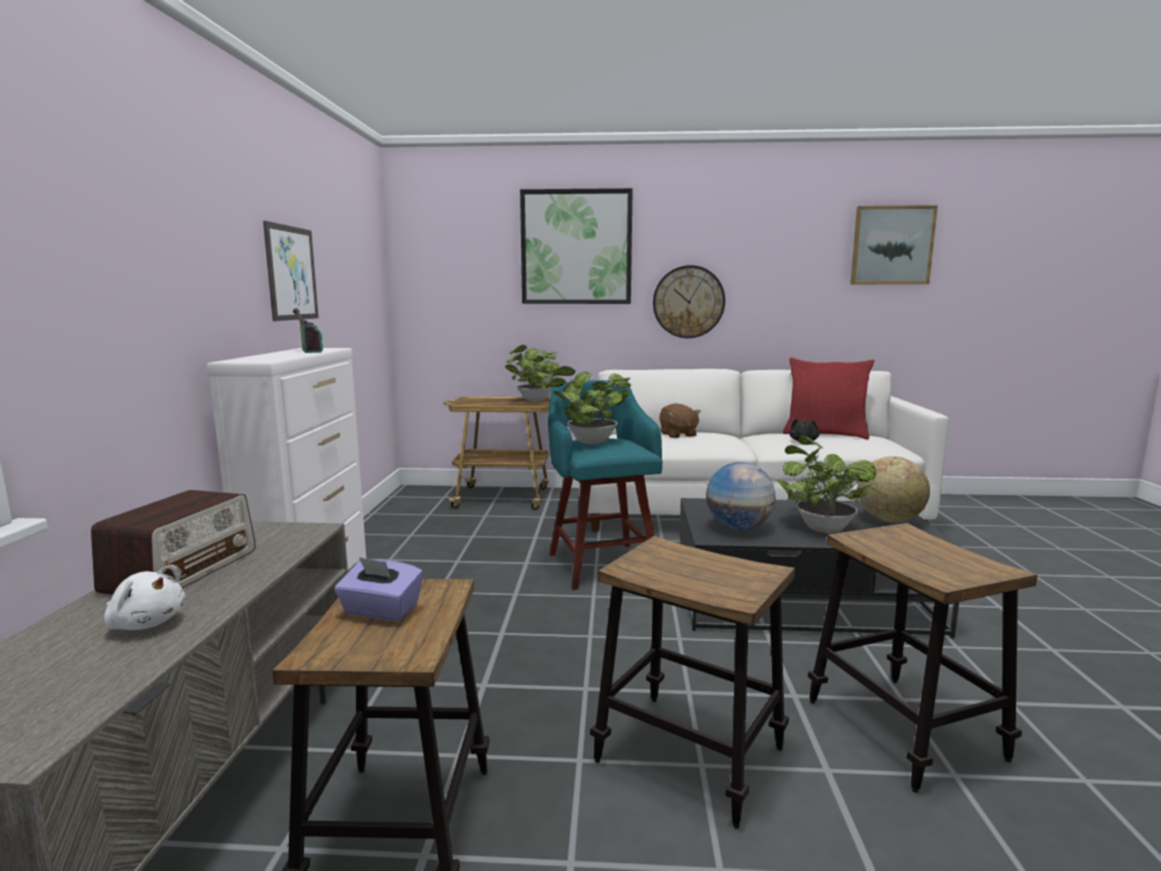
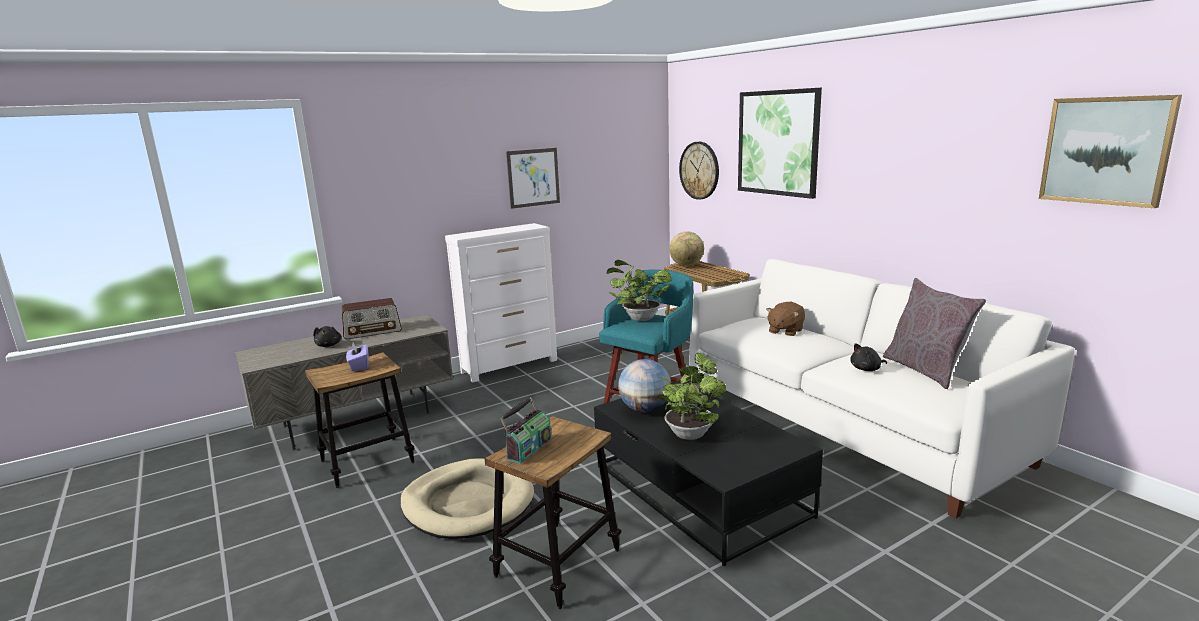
camera: 55 degrees right, 5 degrees up
(146, 623) = (329, 345): white plush toy -> black plush toy
(310, 350) = (519, 228): radio -> radio (528, 448)
(533, 401) = (727, 274): potted plant -> none
(688, 302) = (863, 201): wall clock -> wall clock (699, 170)
(689, 755) = (468, 503): stool -> beige dog bed
(825, 434) = (925, 370): red pillow -> grey pillow
(889, 520) = (755, 452): globe -> globe (686, 265)

